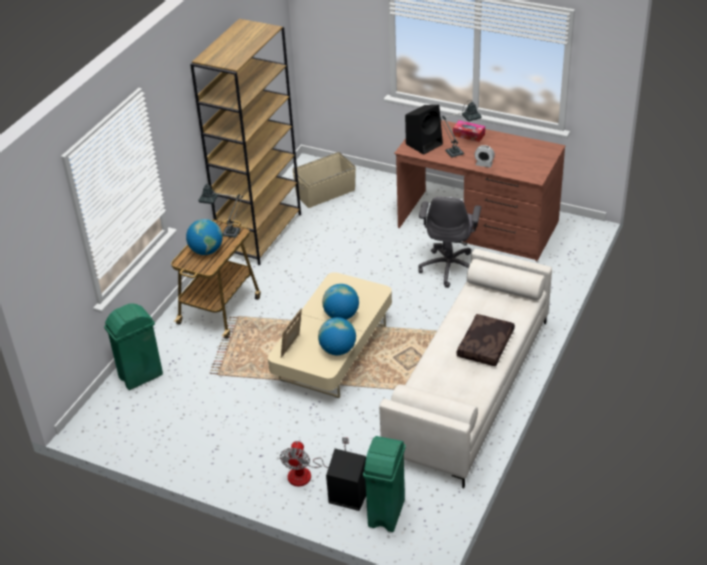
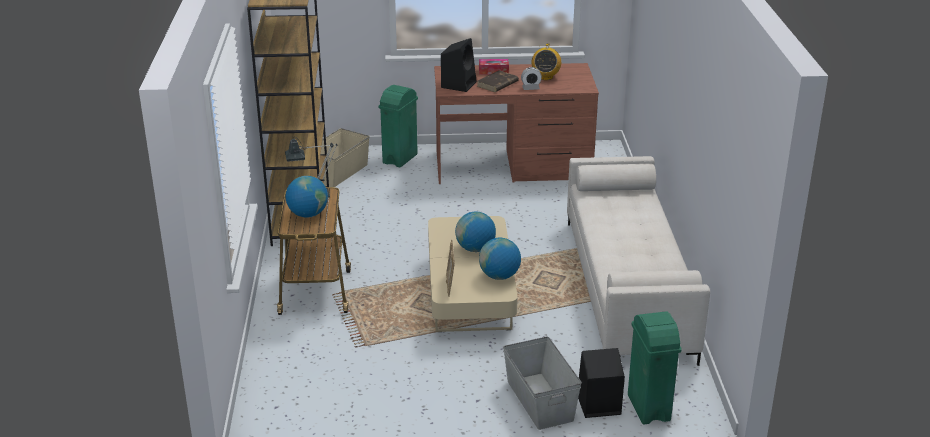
camera: 30 degrees left, 10 degrees down
(140, 376) = (277, 371): green trash can -> green trash can (399, 159)
(307, 473) = (540, 400): fan -> grey storage box
(449, 267) = (518, 202): grey office chair -> none
(458, 151) = (497, 84): table lamp -> brown book
(486, 346) = (644, 232): brown pillow -> none
(509, 154) = (545, 77): none -> radio

